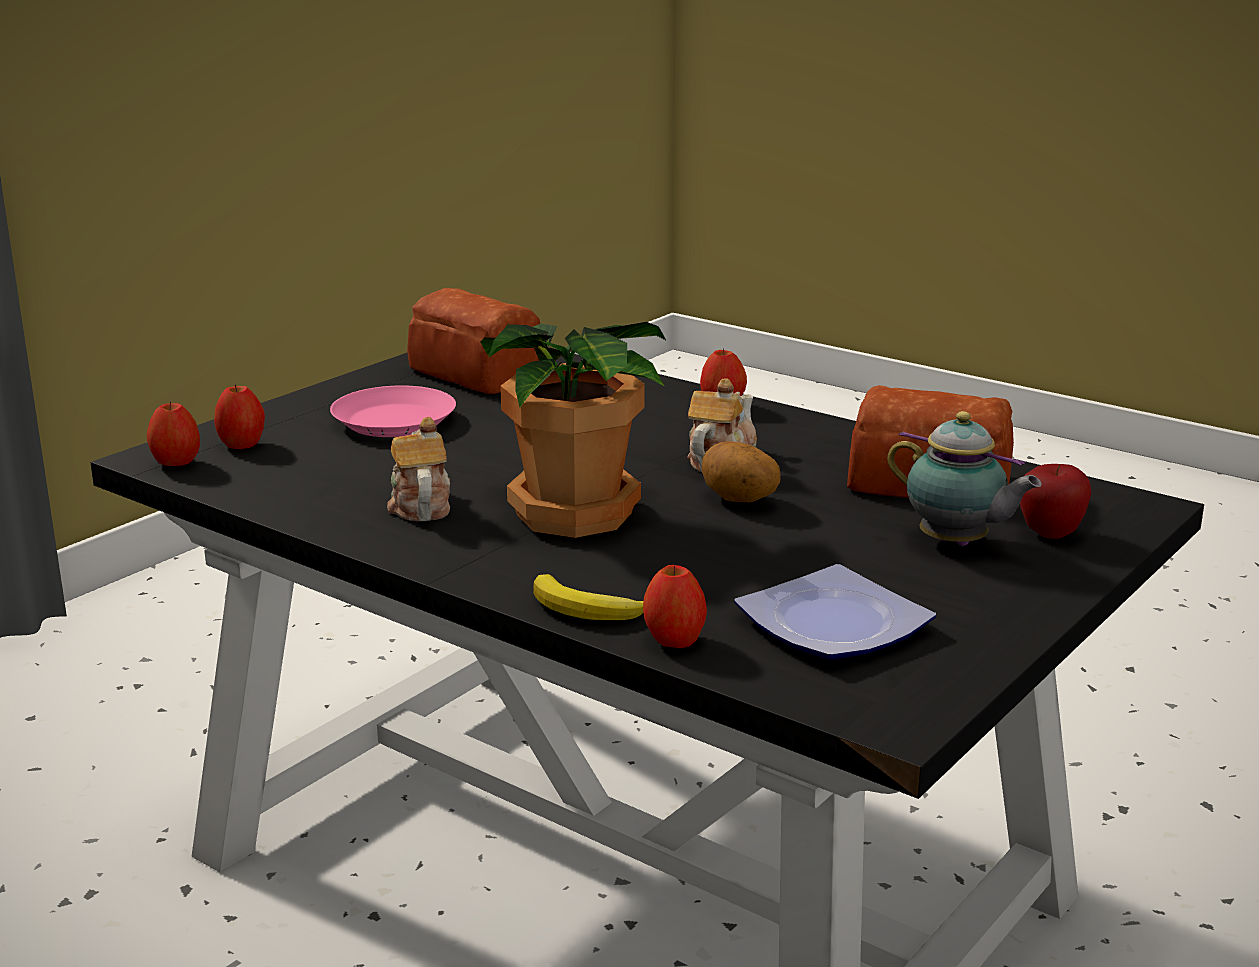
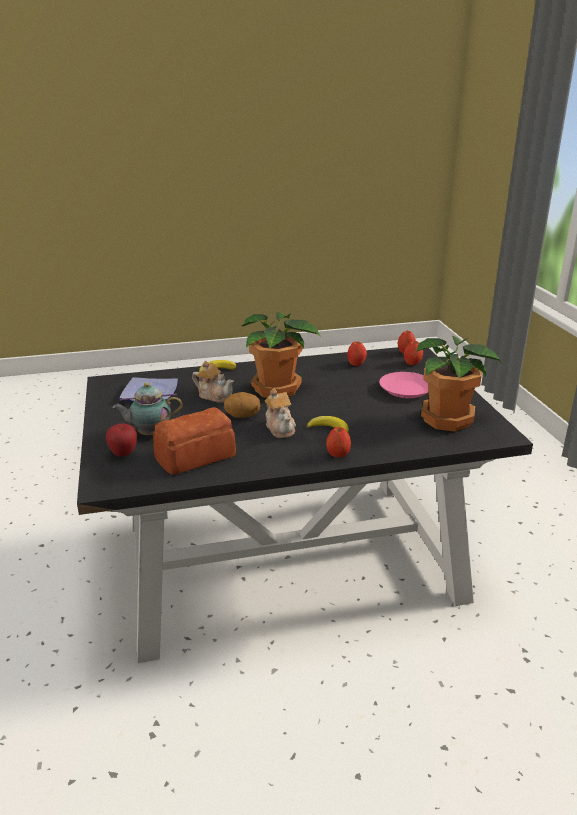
camera: 130 degrees right, 5 degrees up
(420, 505) = (319, 372): teapot -> teapot (214, 395)
(478, 374) = (449, 420): bread -> potted plant
(653, 430) = (329, 429): none -> banana
(674, 641) = (182, 374): apple -> apple (356, 364)

